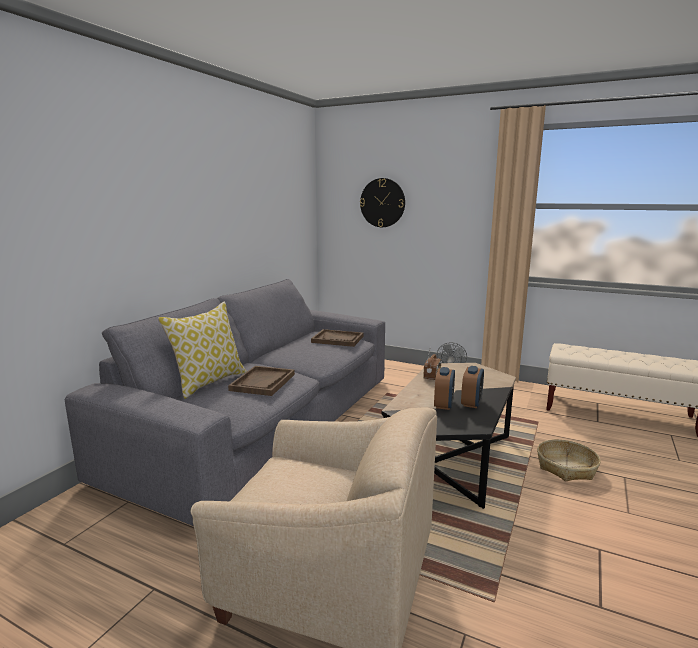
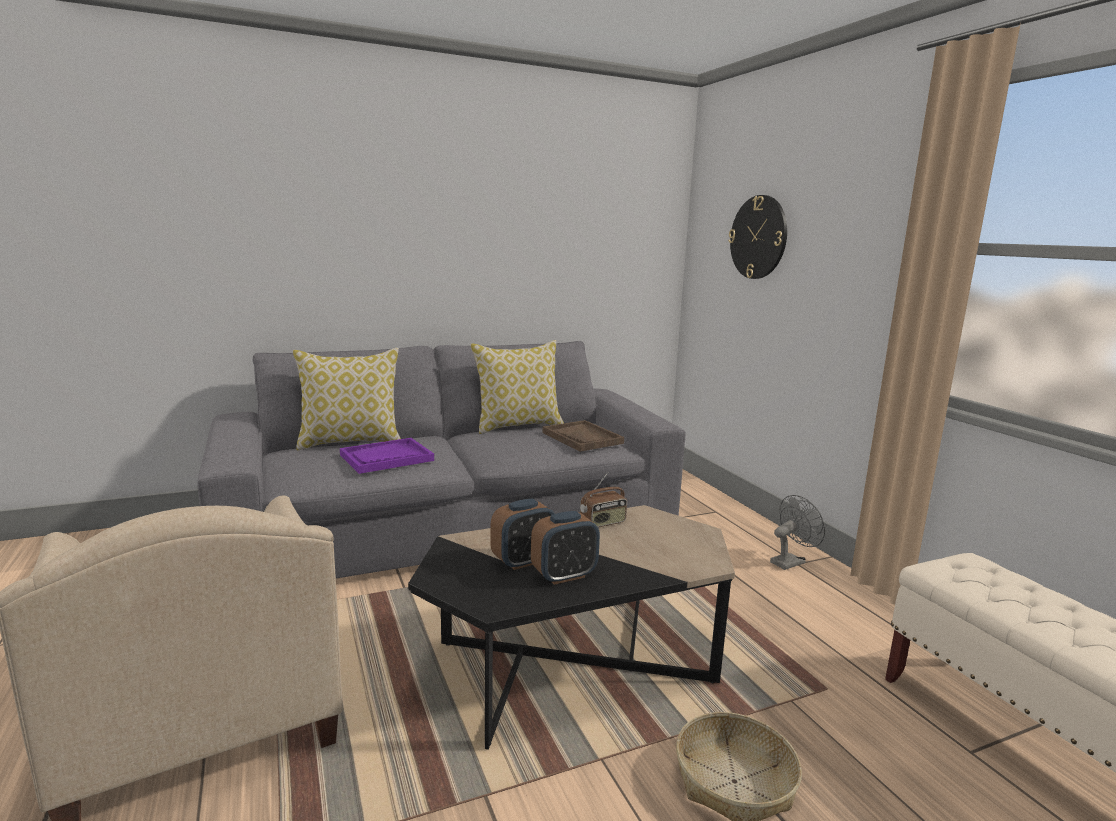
camera: 40 degrees right, 0 degrees up
(263, 382) = (386, 458): brown tray -> purple tray
(285, 343) = (518, 426): none -> pillow

